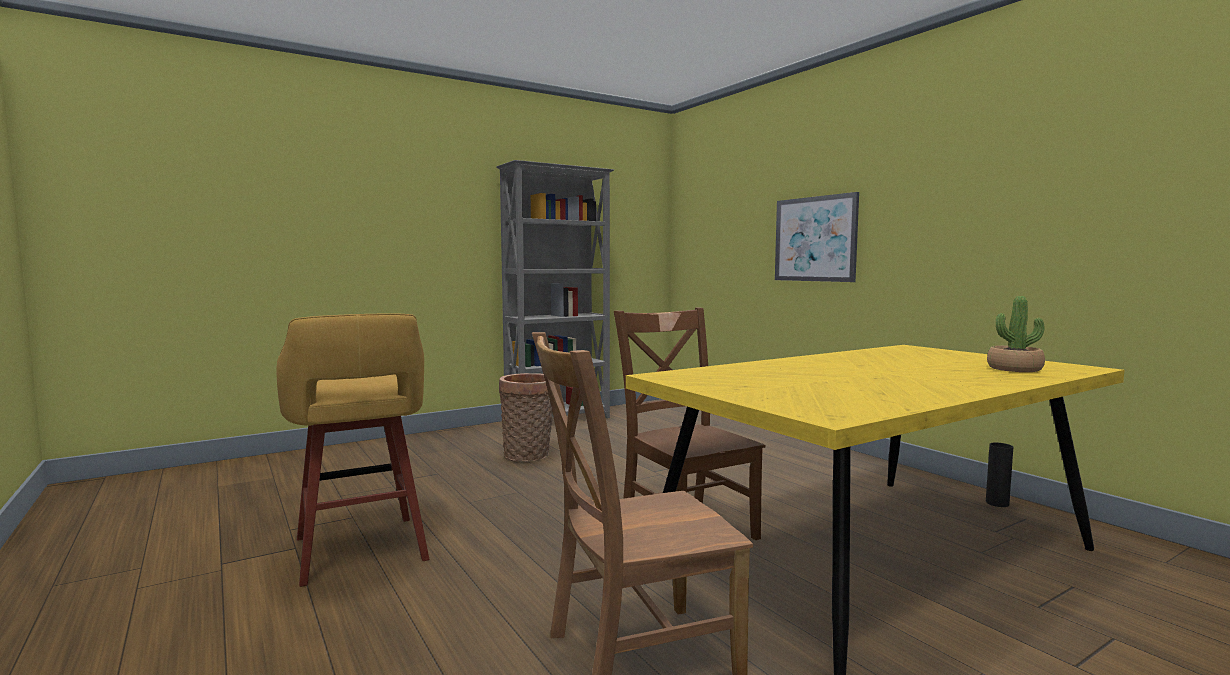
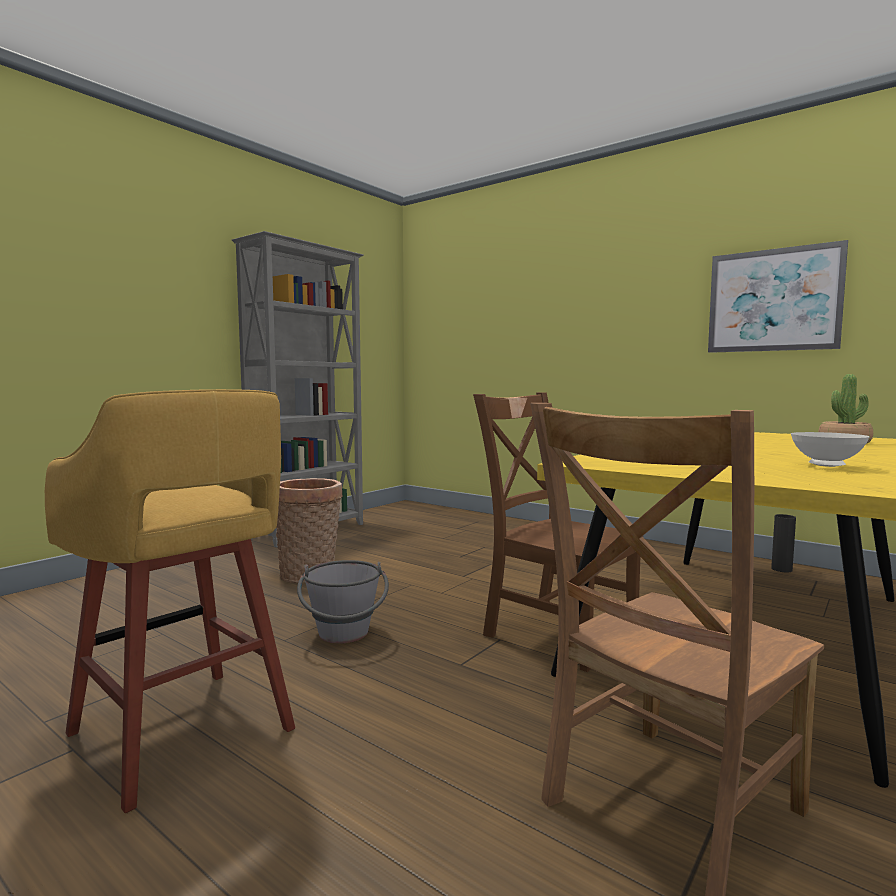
camera: 20 degrees left, 0 degrees up
(513, 506) = (344, 637): none -> grey bucket
(815, 239) = (575, 333): picture -> picture (773, 300)
(876, 393) = (826, 466): none -> white bowl

